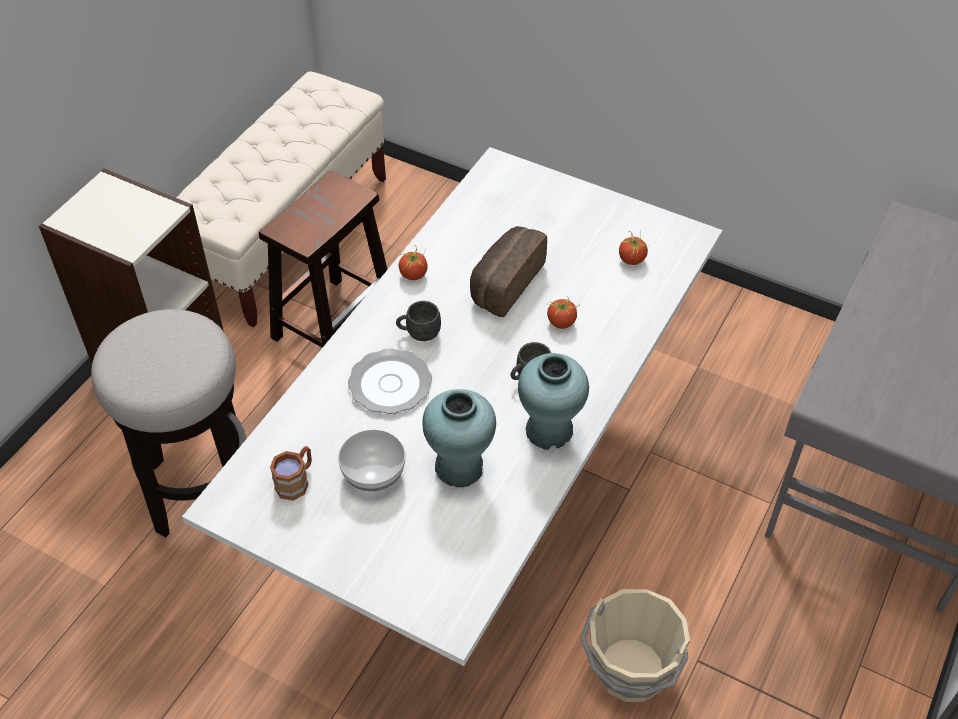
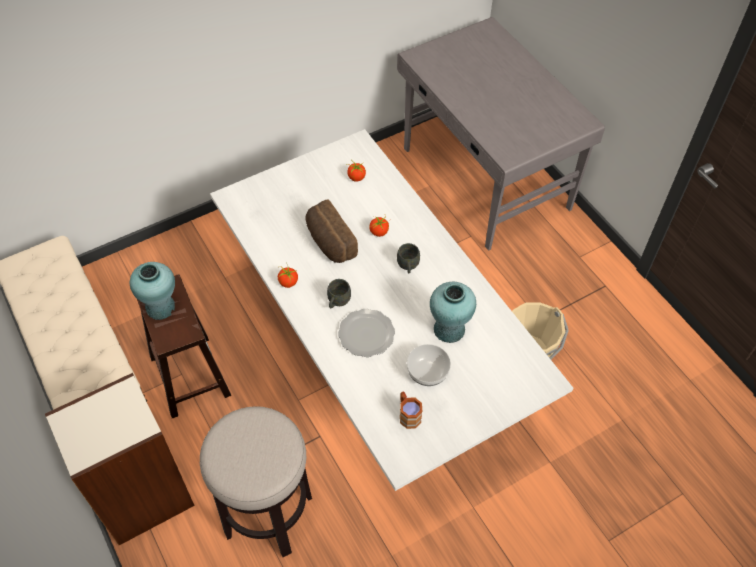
camera: 60 degrees left, 5 degrees up
(549, 430) = (451, 276): turquoise vase -> turquoise vase (160, 307)

